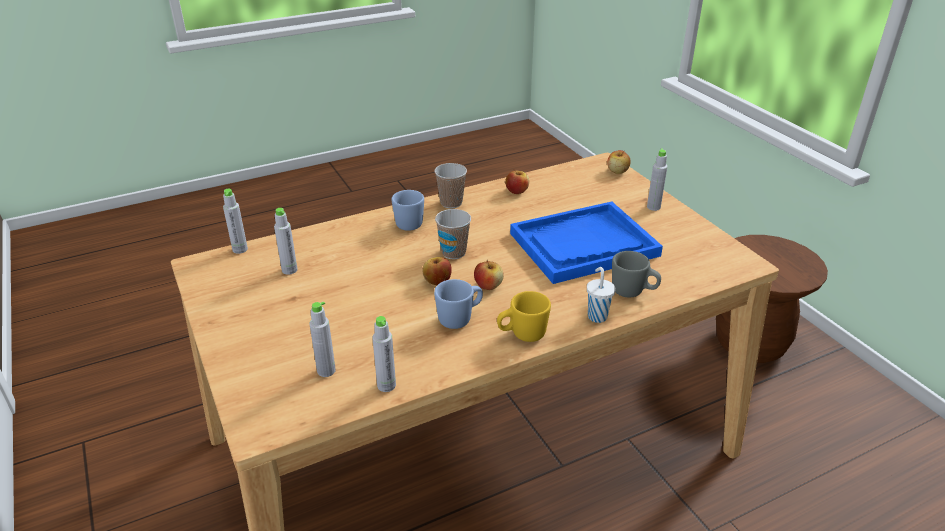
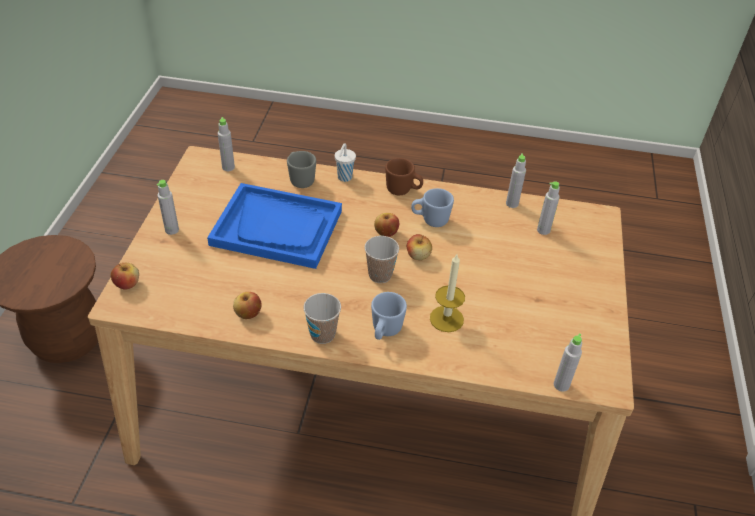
camera: 145 degrees left, 10 degrees up
(289, 270) = (526, 331): grey bottle -> grey bottle (228, 167)
(367, 249) = (446, 319): none -> candle
(522, 335) = (403, 190): yellow mug -> brown mug

